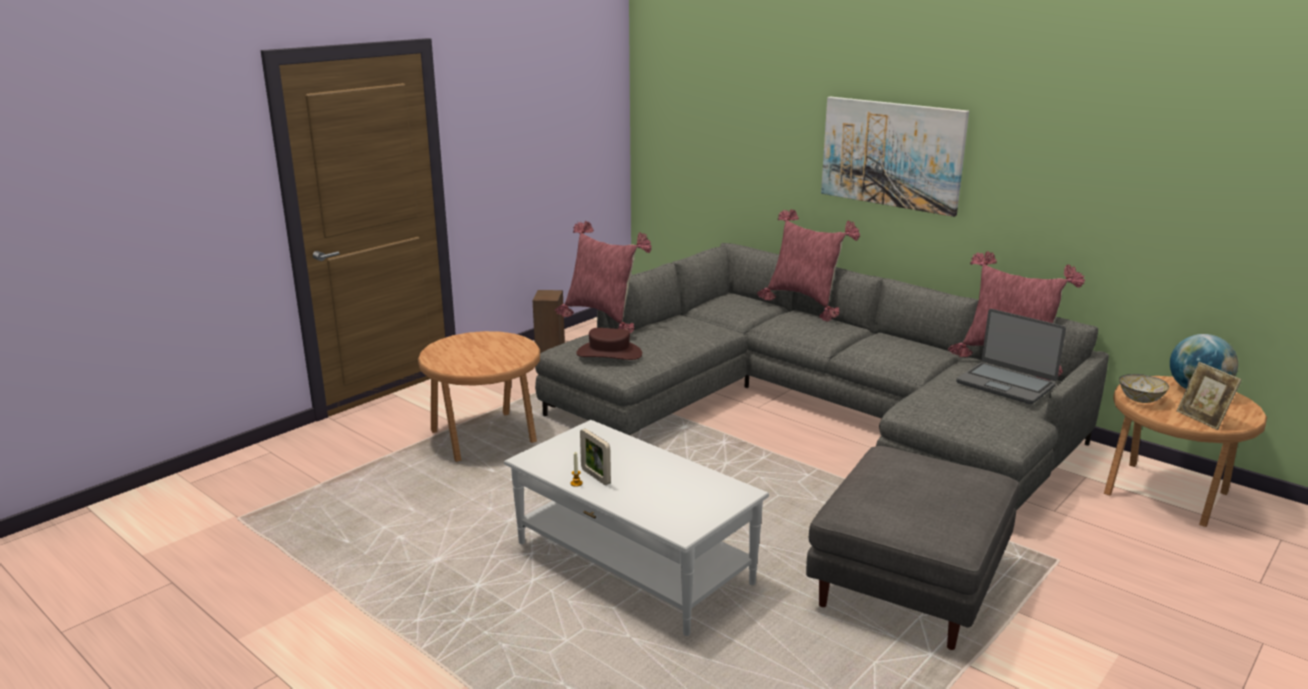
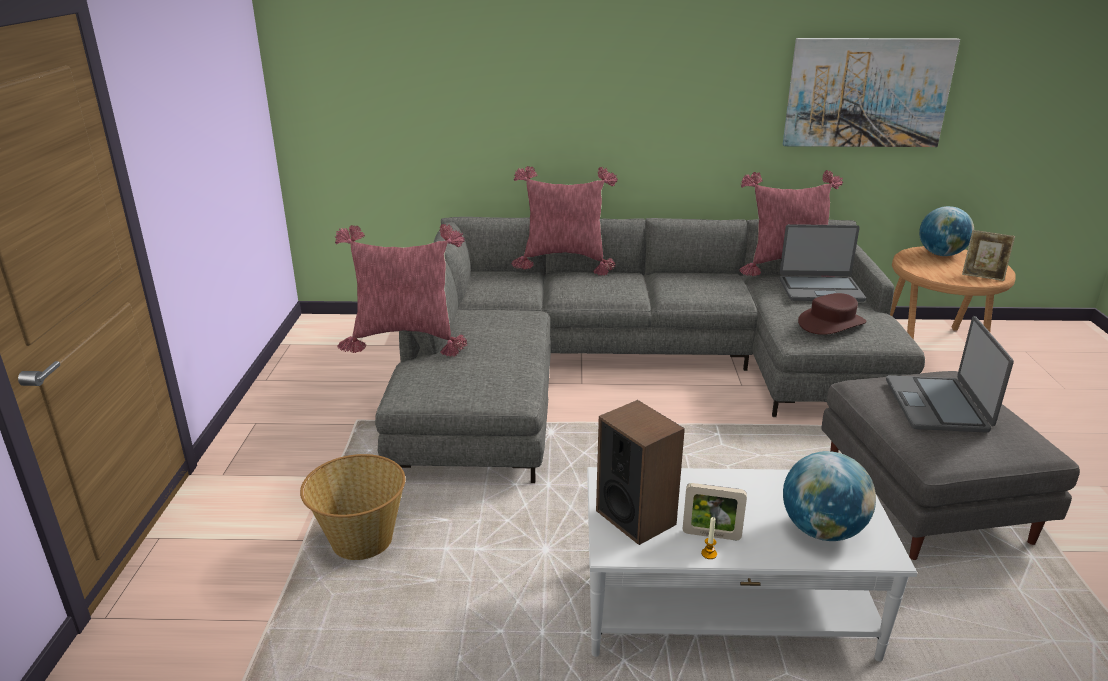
camera: 40 degrees left, 5 degrees up
(485, 437) = (361, 540): brown side table -> basket
(550, 348) = (281, 396): speaker -> speaker (636, 517)
(609, 353) = (472, 379): brown hat -> brown hat (831, 323)
(667, 504) = (822, 530): none -> globe
(891, 154) = (632, 91): picture -> picture (867, 93)
(918, 483) = (937, 405): none -> laptop
(1139, 399) = (929, 273): bowl -> none

